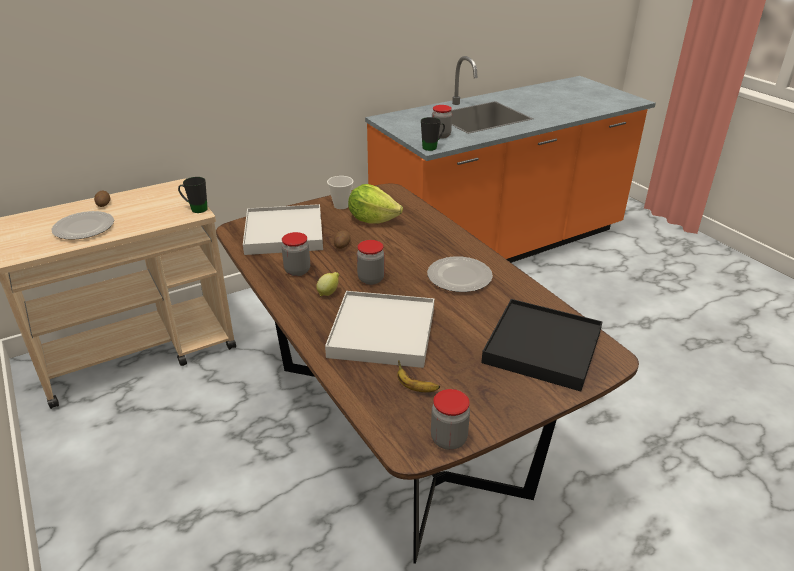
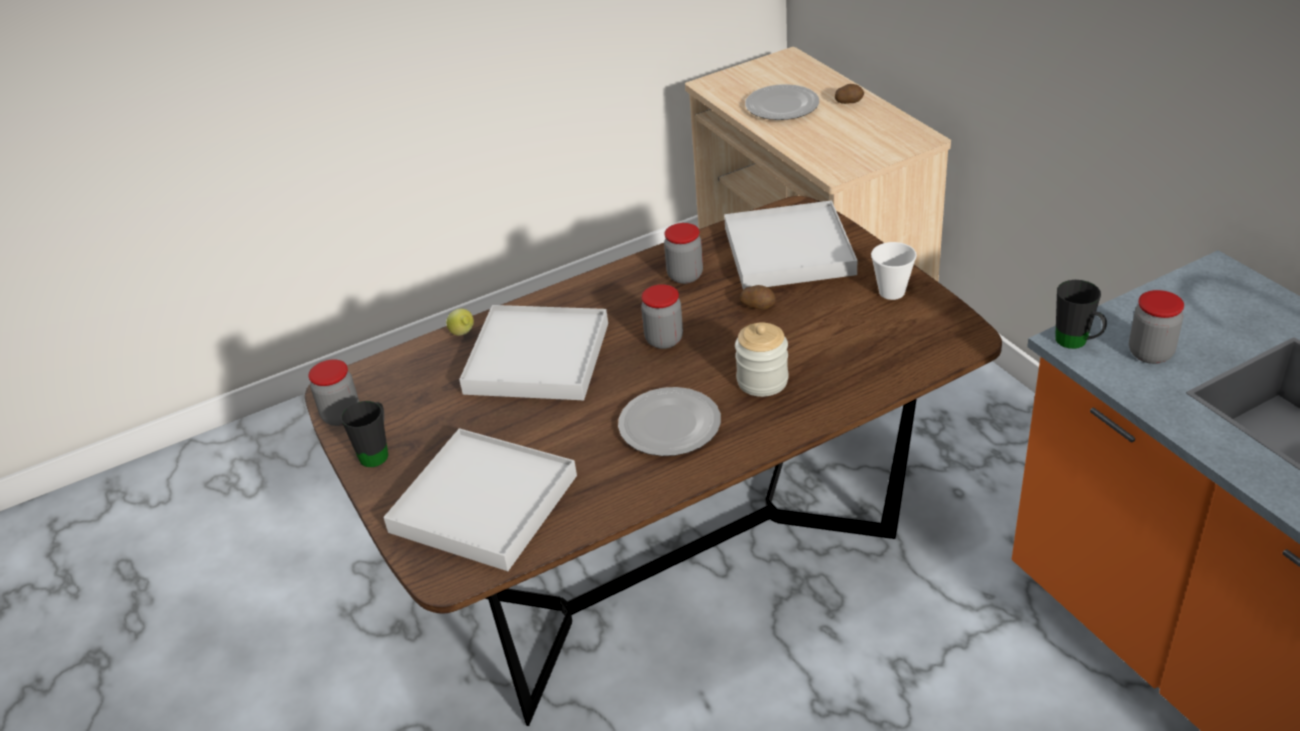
camera: 95 degrees right, 5 degrees up
(195, 209) = (849, 167): black mug -> black mug (377, 451)
(329, 293) = (630, 307): lemon -> lemon (463, 334)
(372, 219) = (848, 328): lettuce -> none
(415, 388) = (428, 389): banana -> none
(419, 246) = (762, 381): none -> jar
(542, 347) = (484, 503): black tray -> white tray

